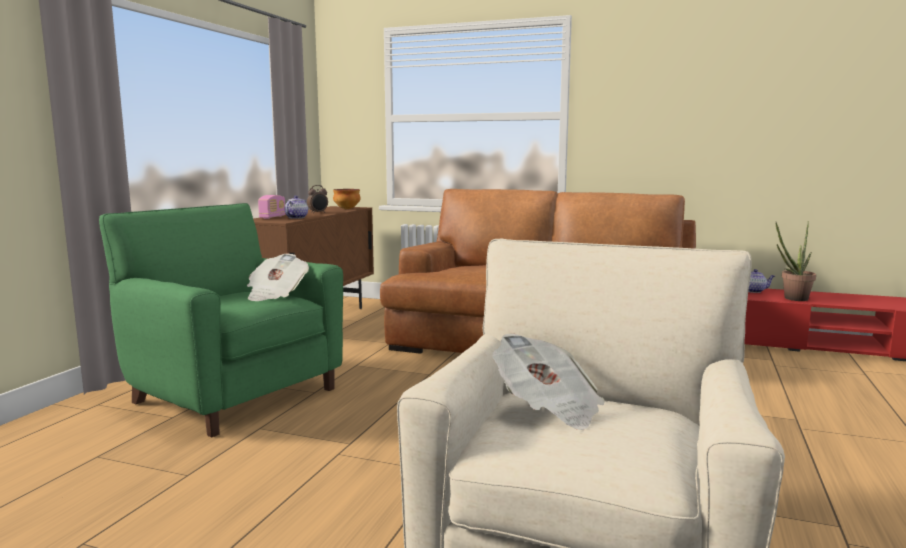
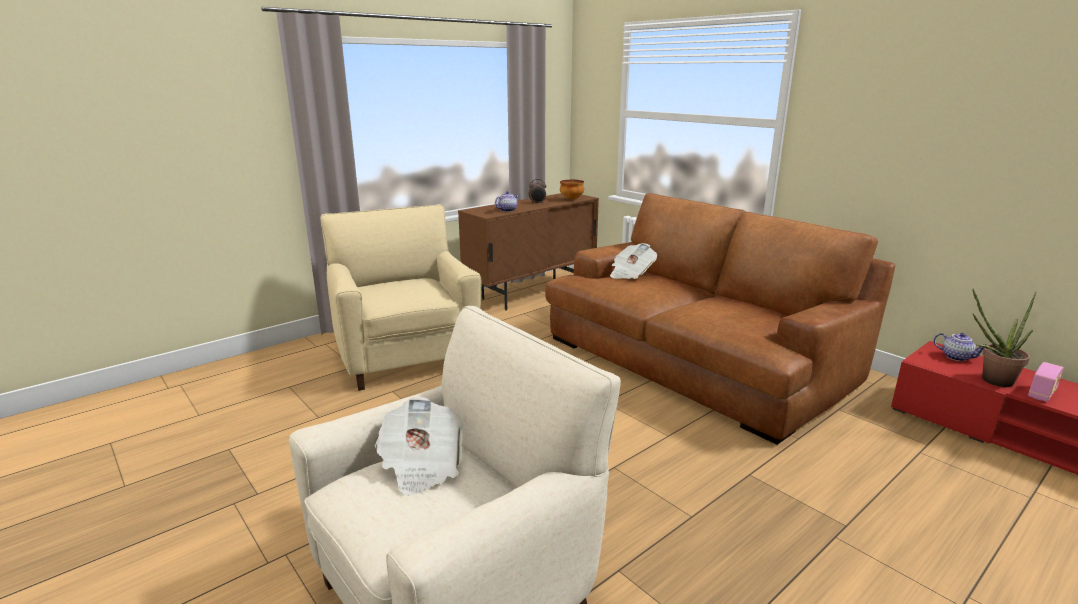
camera: 30 degrees right, 10 degrees up
(234, 394) = (406, 356): green armchair -> beige armchair
(272, 217) = (491, 207): radio -> radio (1042, 394)
(276, 294) = (429, 289): newspaper -> newspaper (631, 274)

